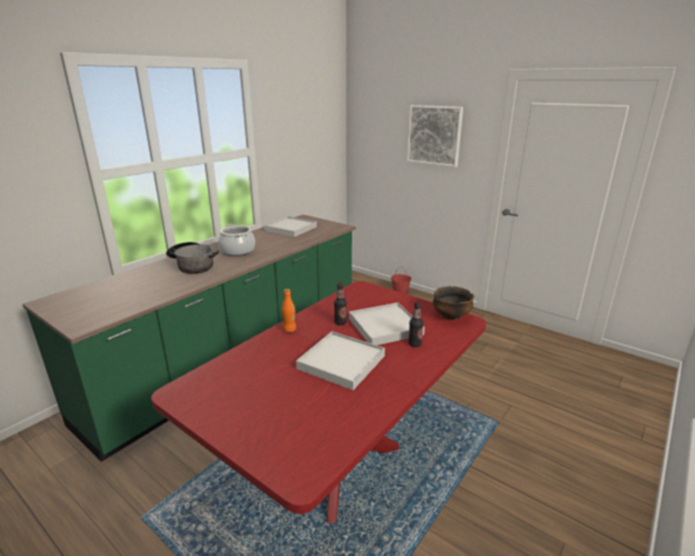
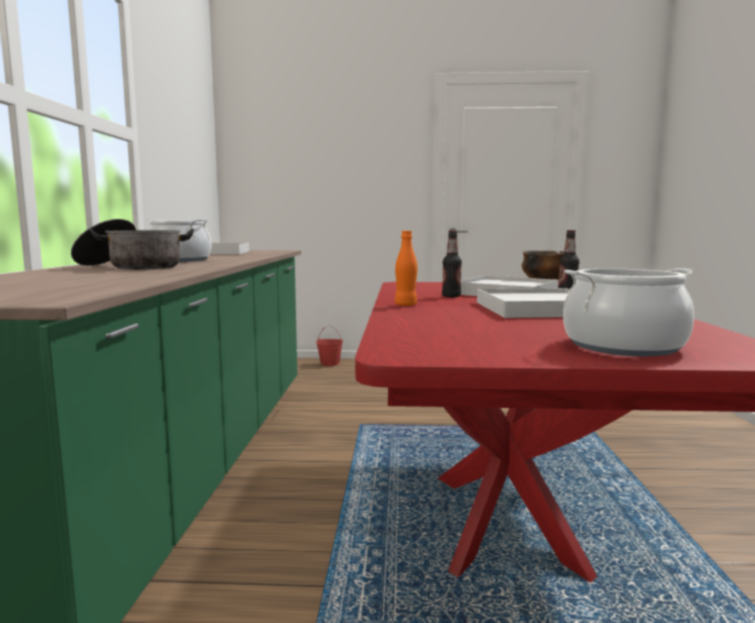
camera: 35 degrees left, 15 degrees down
(269, 430) = (623, 346): none -> cooking pot
(434, 135) = (352, 151): picture -> none

